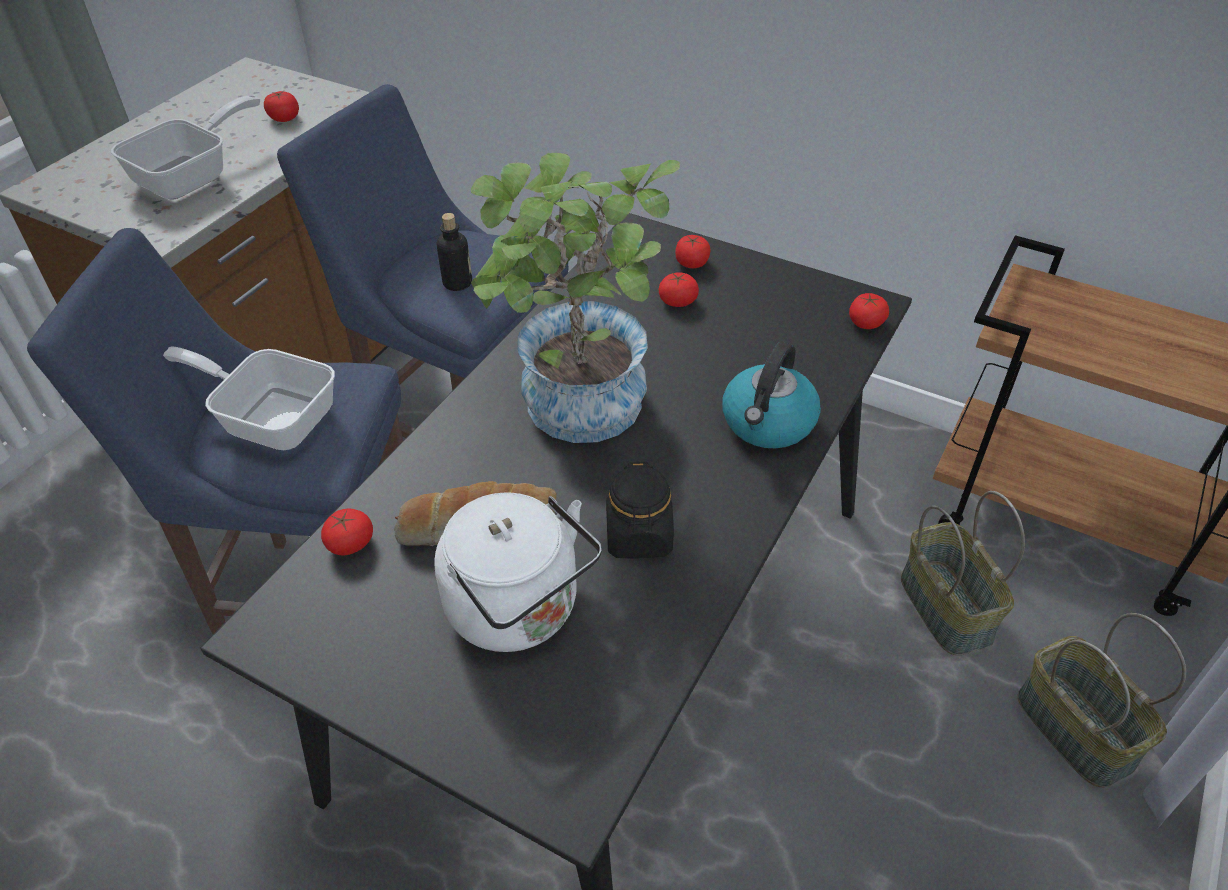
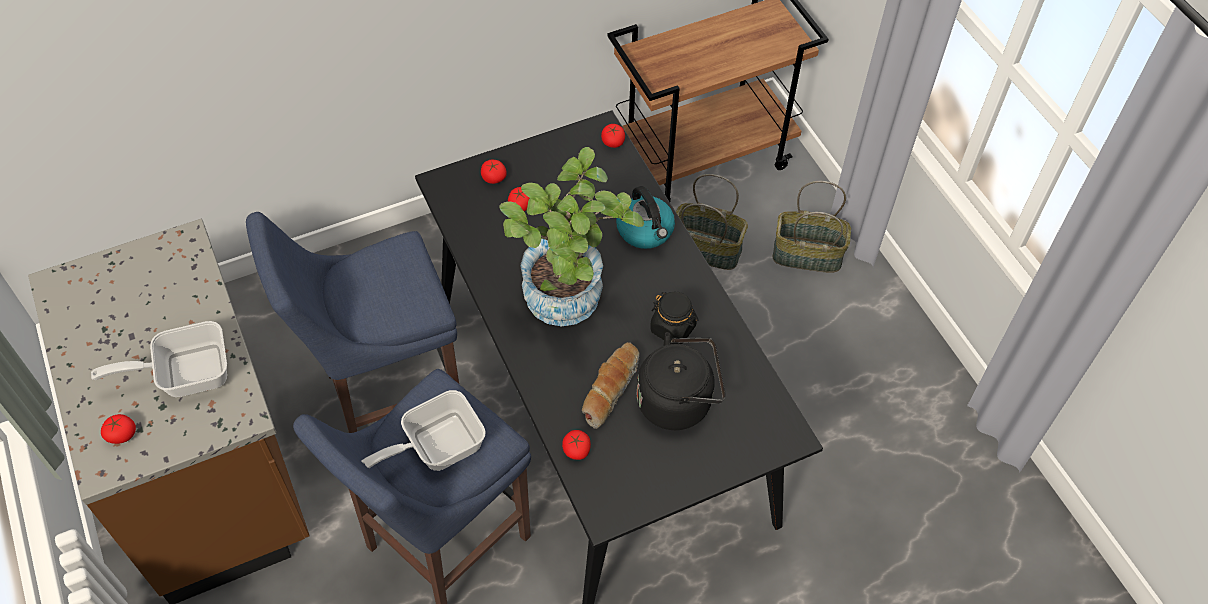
camera: 55 degrees left, 10 degrees up
(193, 176) = (185, 373): frying pan -> frying pan turned 90 degrees counterclockwise
(284, 118) = (158, 290): tomato -> tomato (122, 434)
(457, 283) = (396, 295): bottle -> none
(520, 611) = (679, 401): white kettle -> black kettle

